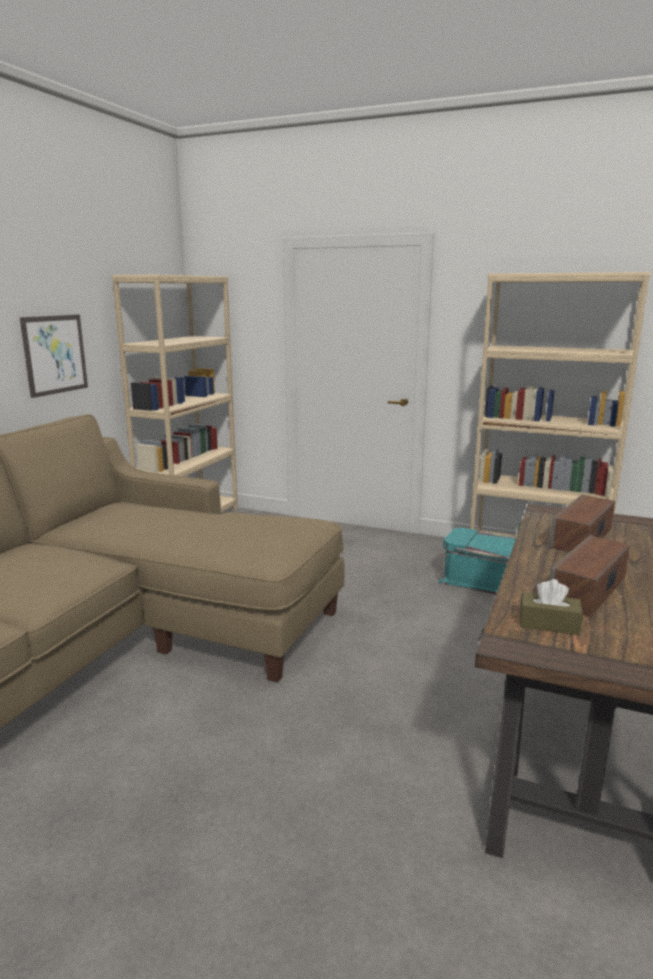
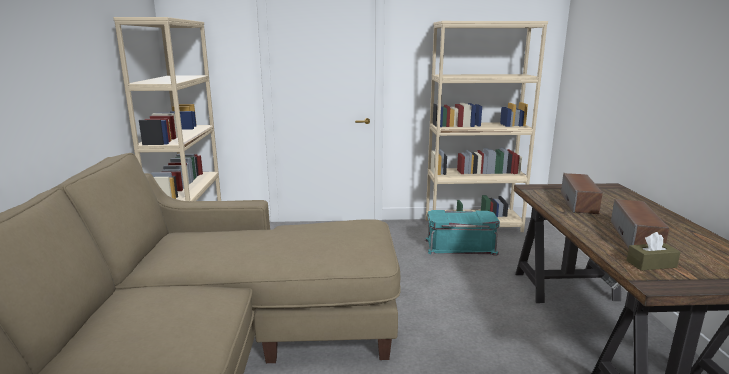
camera: 25 degrees left, 0 degrees up
(55, 354) = (77, 96): picture -> none

